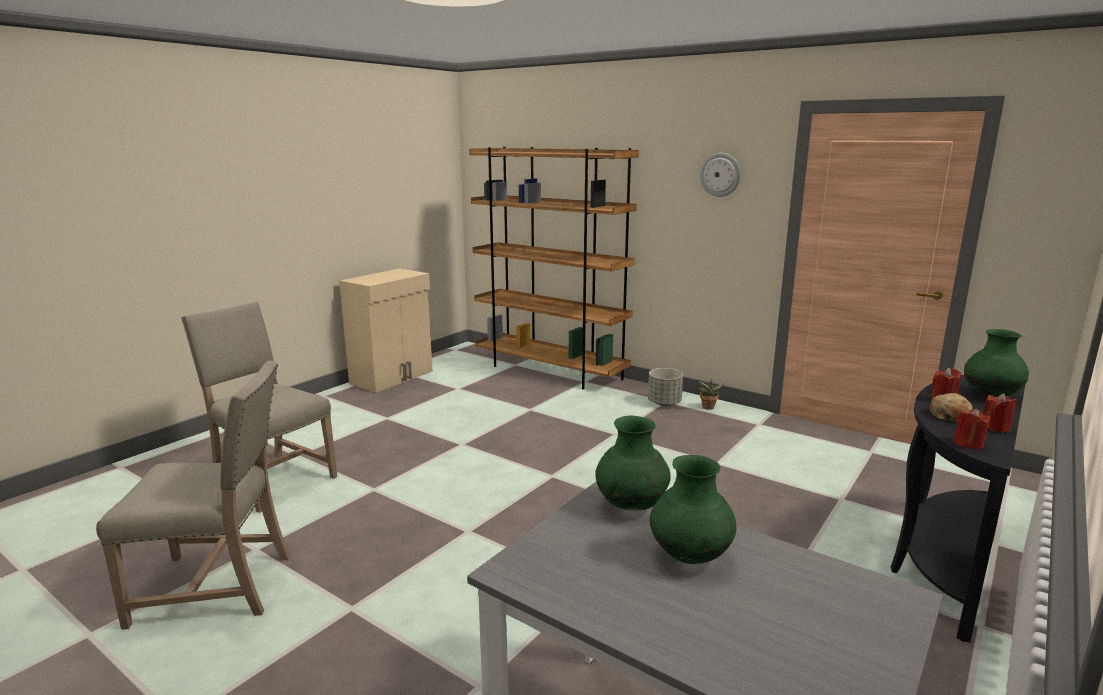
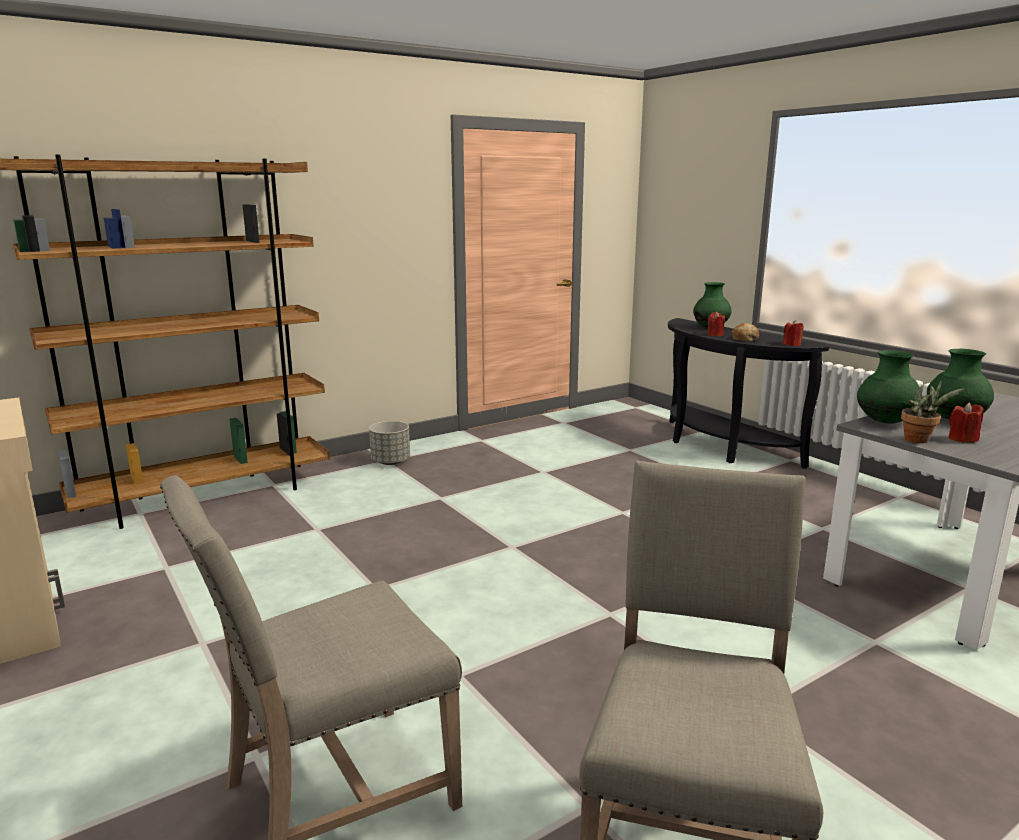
camera: 70 degrees left, 0 degrees up
(708, 408) = (425, 448): potted plant -> potted plant (920, 440)
(720, 174) = (383, 192): wall clock -> none
(995, 427) = (766, 337): red candle -> red candle (962, 439)

